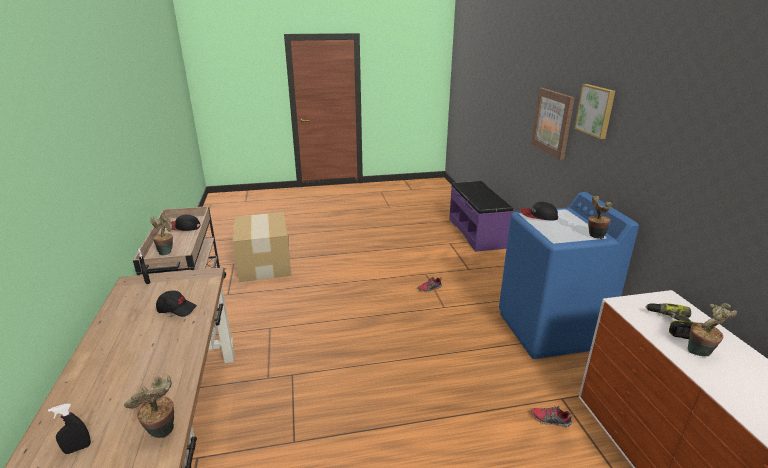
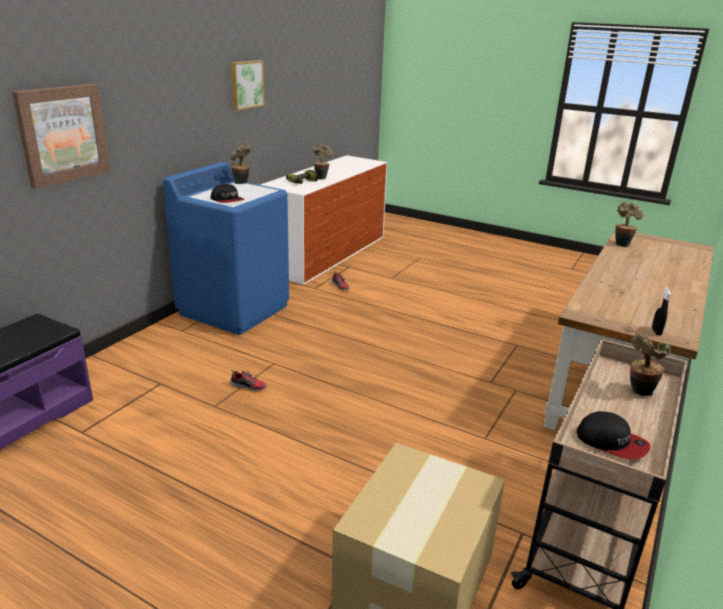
camera: 140 degrees left, 0 degrees up
(77, 448) = (671, 253): black spray bottle -> none
(177, 309) = (616, 294): black cap -> none
(596, 110) = (134, 87): picture -> picture (246, 84)

